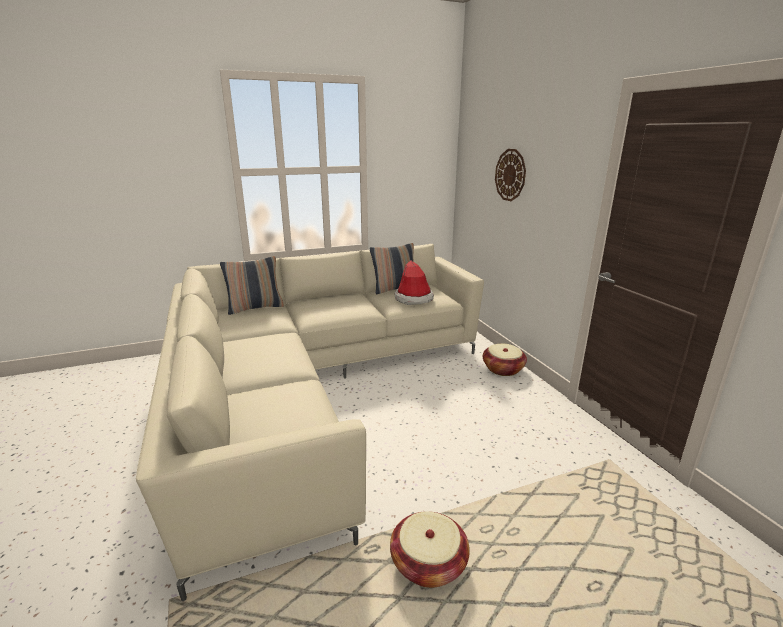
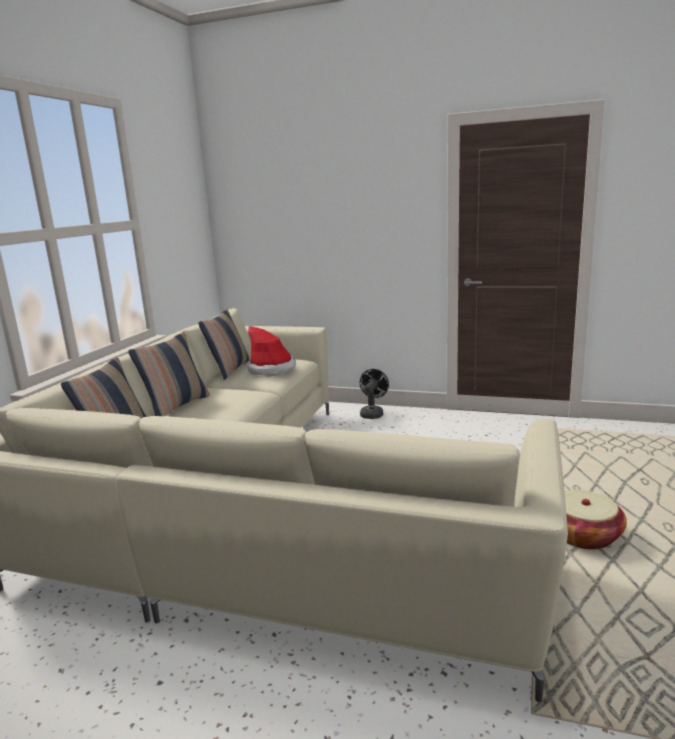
camera: 50 degrees left, 5 degrees down
(319, 300) = (176, 406): none -> pillow
(503, 369) = (372, 413): basket -> black fan
(510, 175) = (316, 213): wall clock -> none

